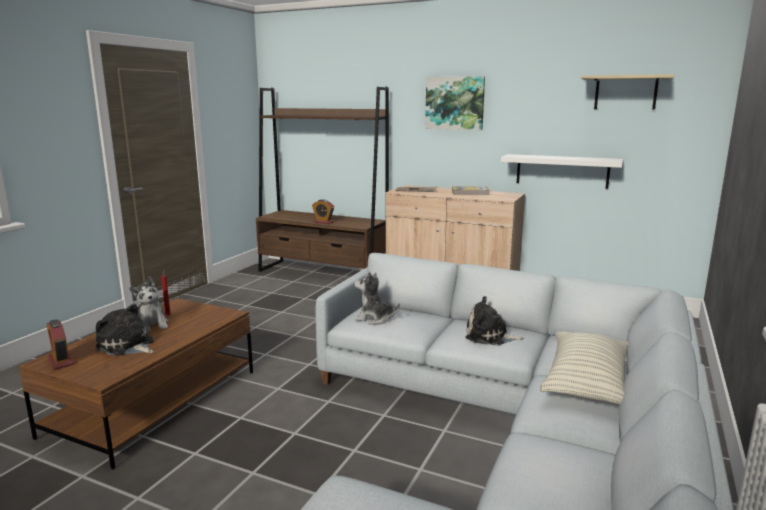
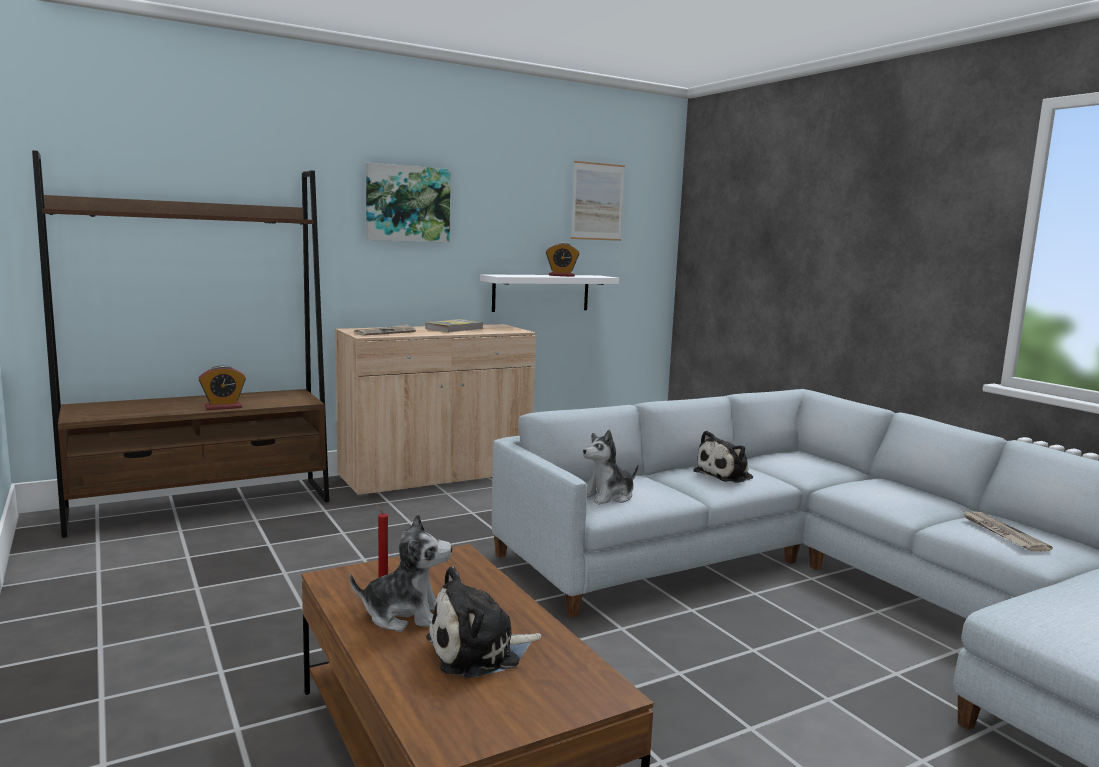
camera: 55 degrees left, 5 degrees down
(61, 361) = (466, 724): alarm clock -> alarm clock (561, 275)
(550, 466) = (1001, 533): none -> newspaper
(586, 383) = (858, 481): pillow -> none
(625, 92) = (597, 201): beige shelf -> picture

